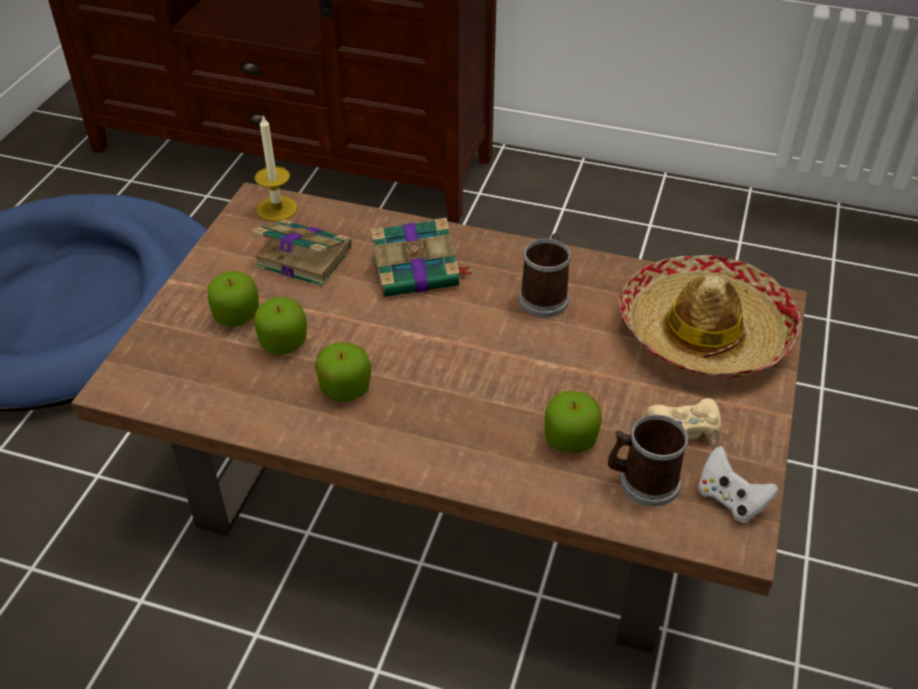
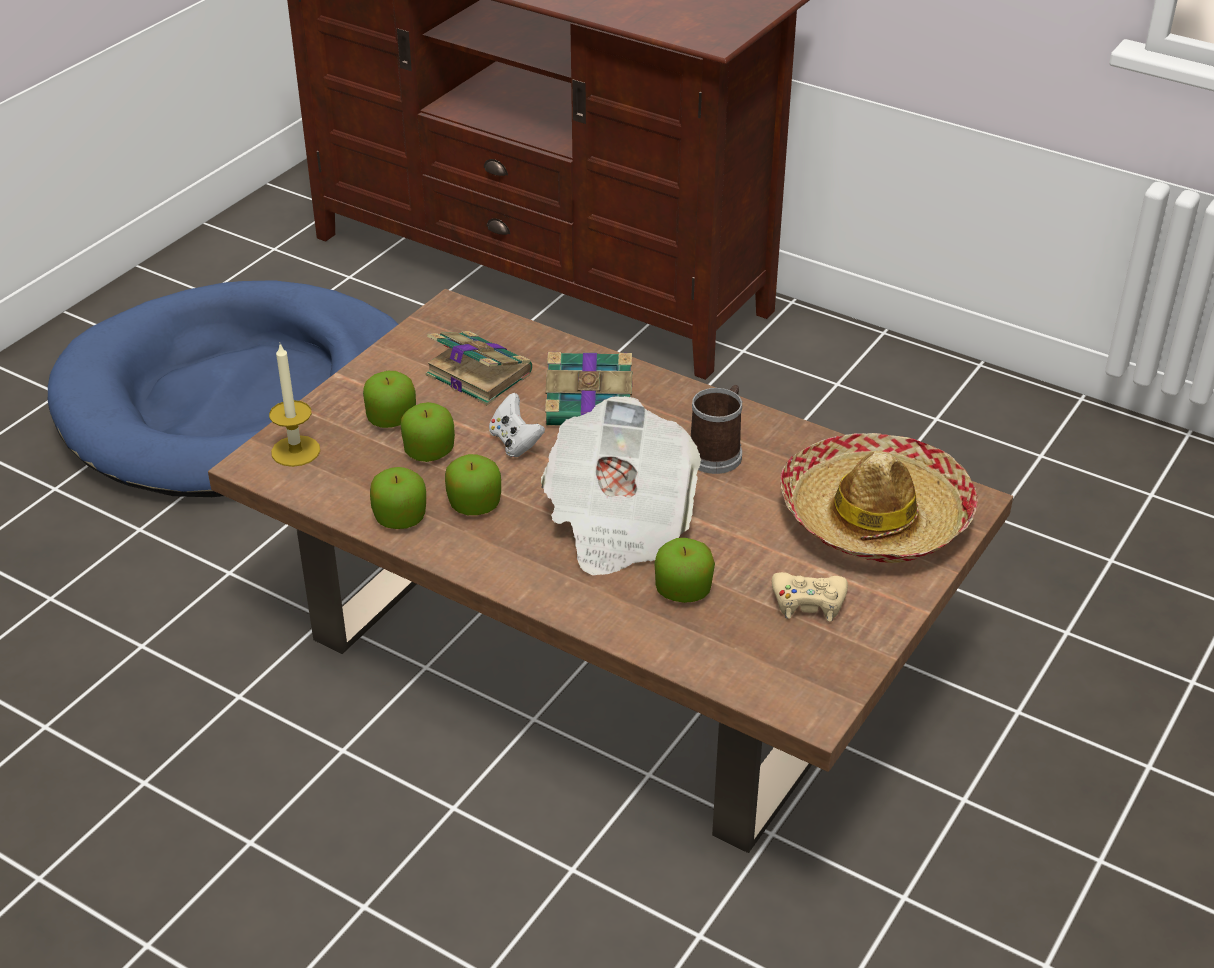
camera: 15 degrees right, 5 degrees down
(277, 209) = (469, 321): candle -> candle (295, 451)
(279, 415) = (400, 517): none -> apple
(485, 380) = (619, 522): none -> newspaper
(642, 481) = (739, 641): mug -> none
(730, 499) = (822, 674): white game controller -> white game controller (515, 442)

